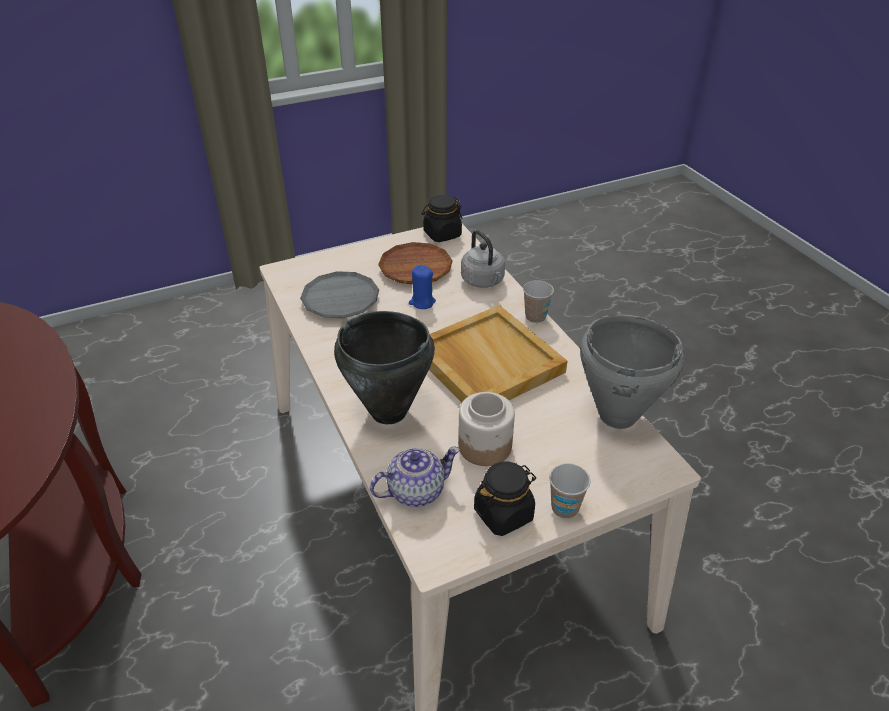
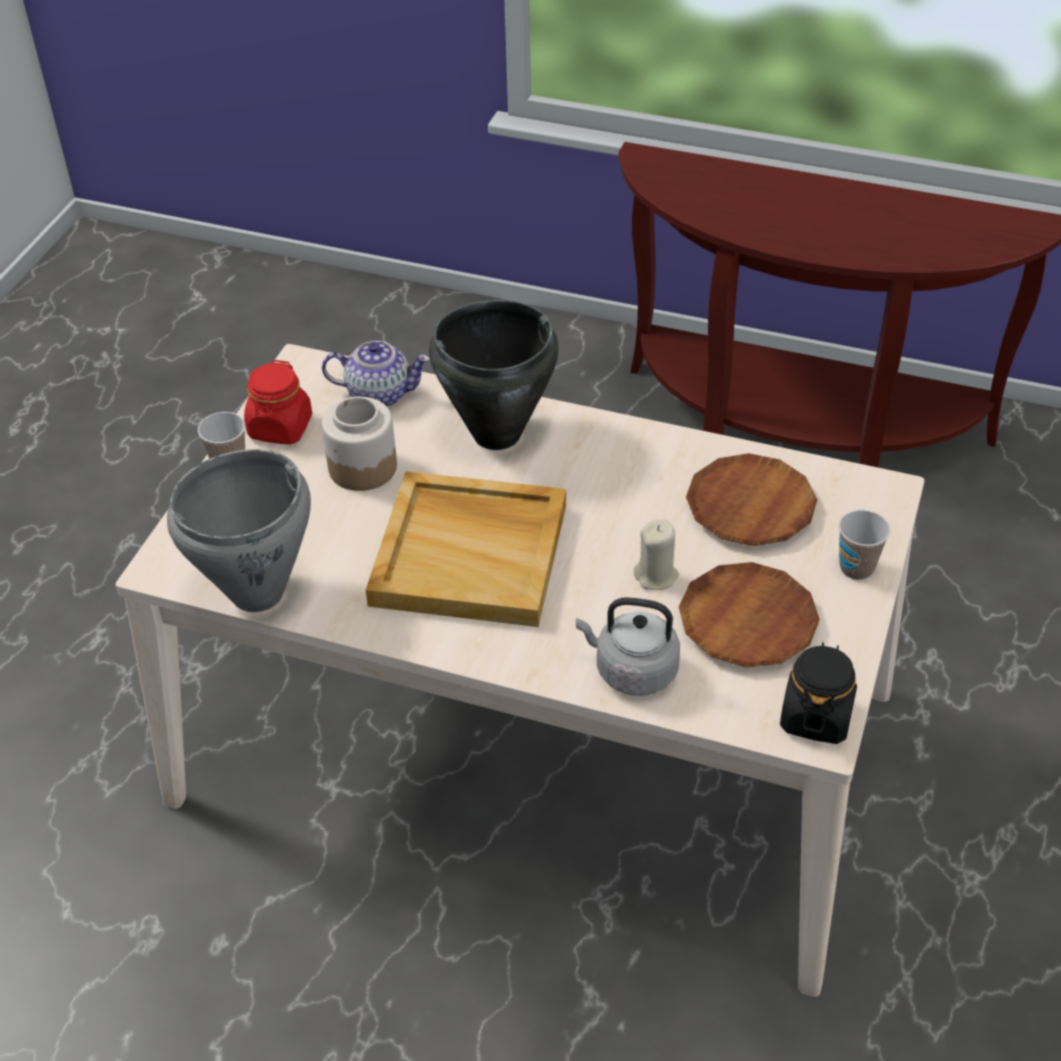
camera: 135 degrees right, 5 degrees up
(340, 300) = (750, 507): grey plate -> brown plate
(415, 491) = (378, 393): teapot -> teapot turned 105 degrees counterclockwise
(422, 302) = (656, 576): blue candle -> beige candle
(503, 514) = (280, 428): black jar -> red jar
(535, 317) = (492, 661): cup -> cup (856, 568)

